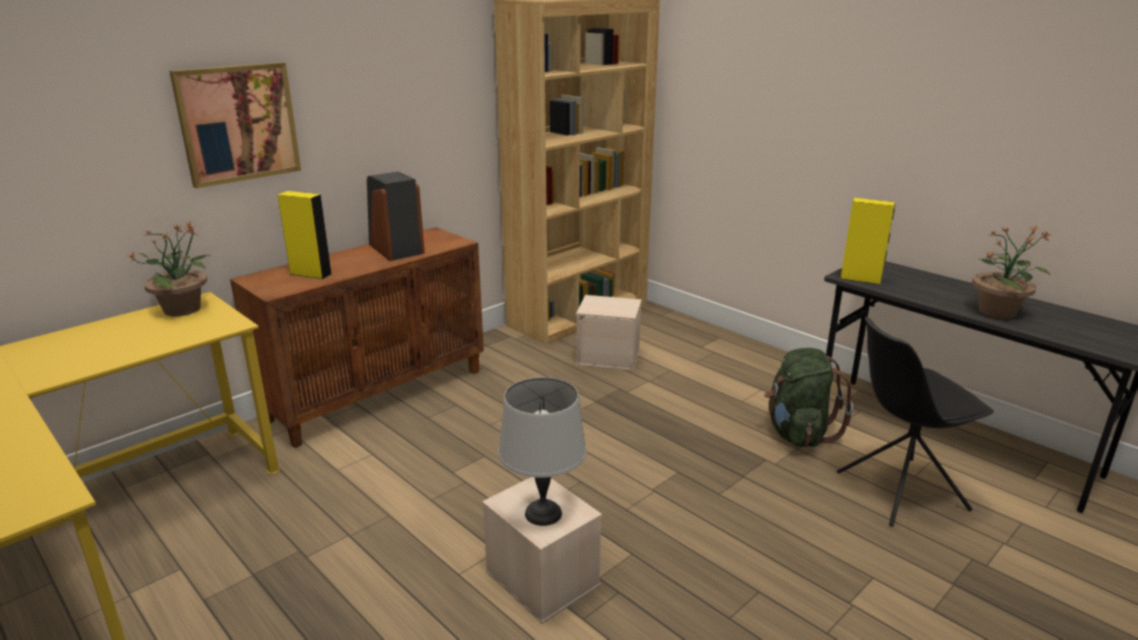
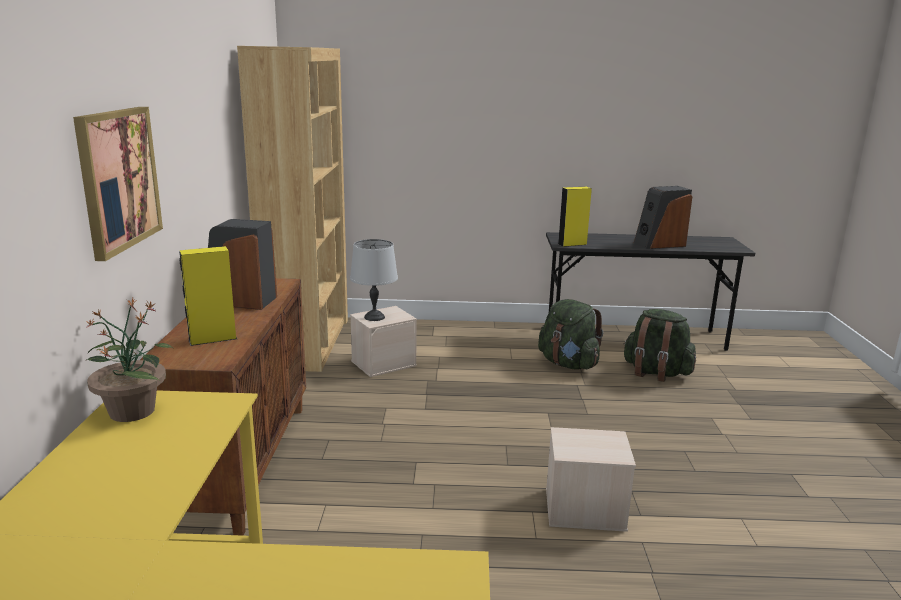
camera: 45 degrees left, 5 degrees down
(544, 514) = (600, 447): grey table lamp -> grey table lamp (375, 317)
(898, 491) = (656, 373): black chair -> green backpack
(997, 311) = (659, 244): potted plant -> speaker

